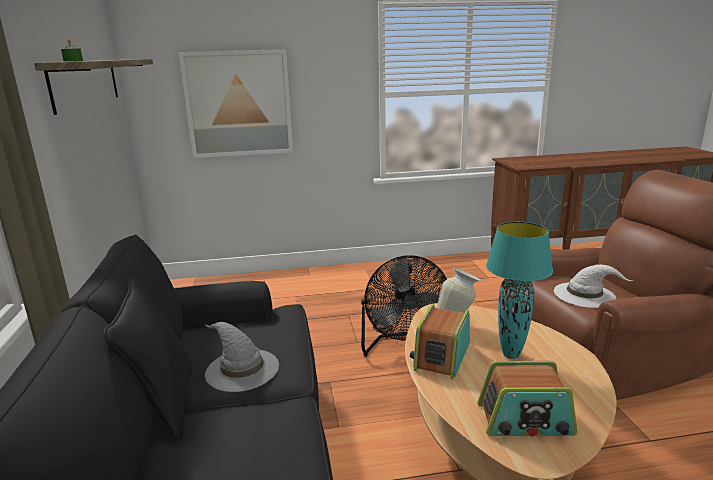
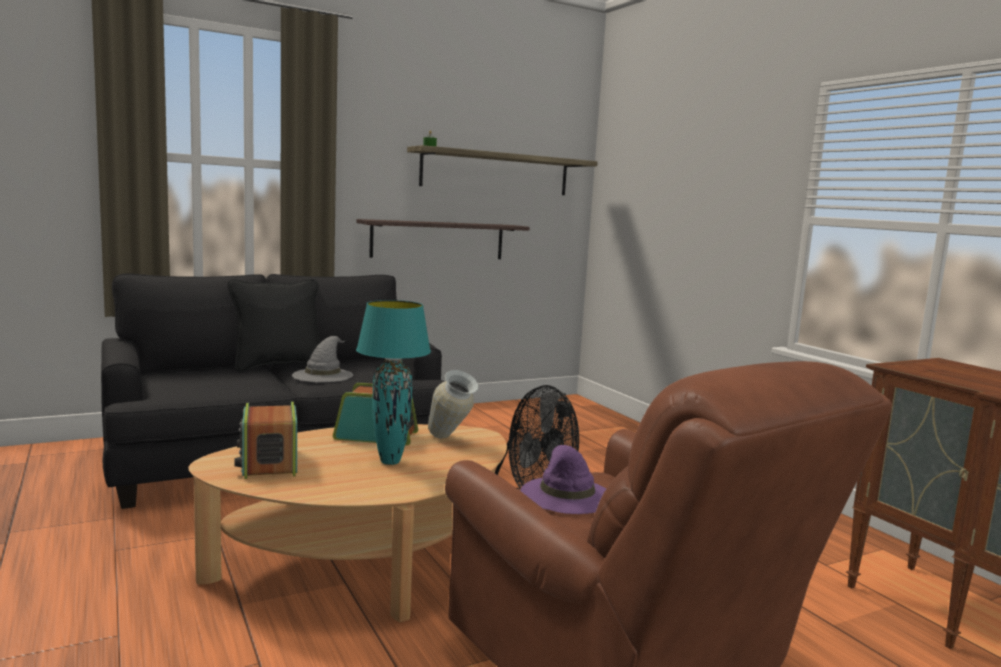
camera: 70 degrees right, 10 degrees down
(79, 177) = (438, 240): none -> shelf
(238, 104) = (662, 215): picture -> none
(585, 294) = (567, 495): white hat -> purple hat

